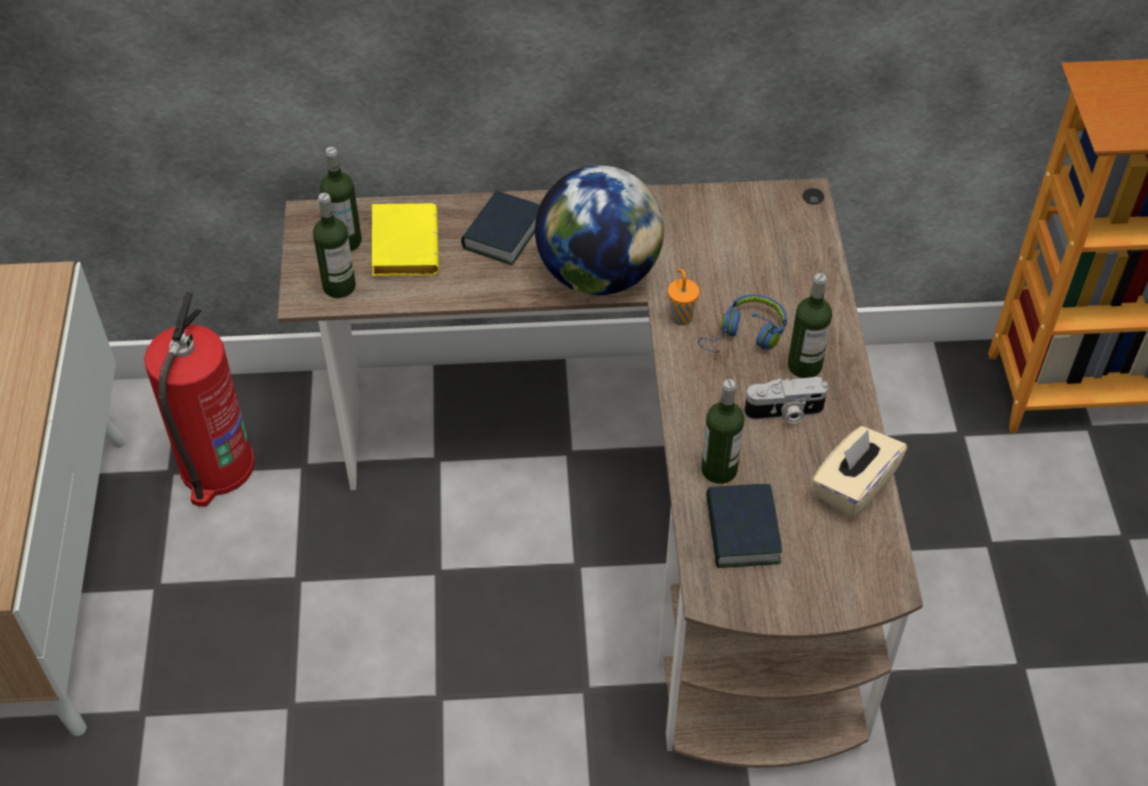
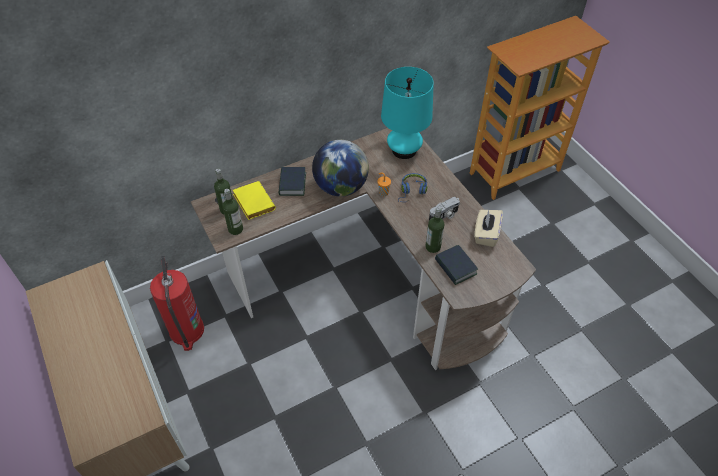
camera: 25 degrees left, 0 degrees up
(781, 240) = (404, 150): none -> turquoise table lamp
(804, 365) = (441, 195): bottle -> none

